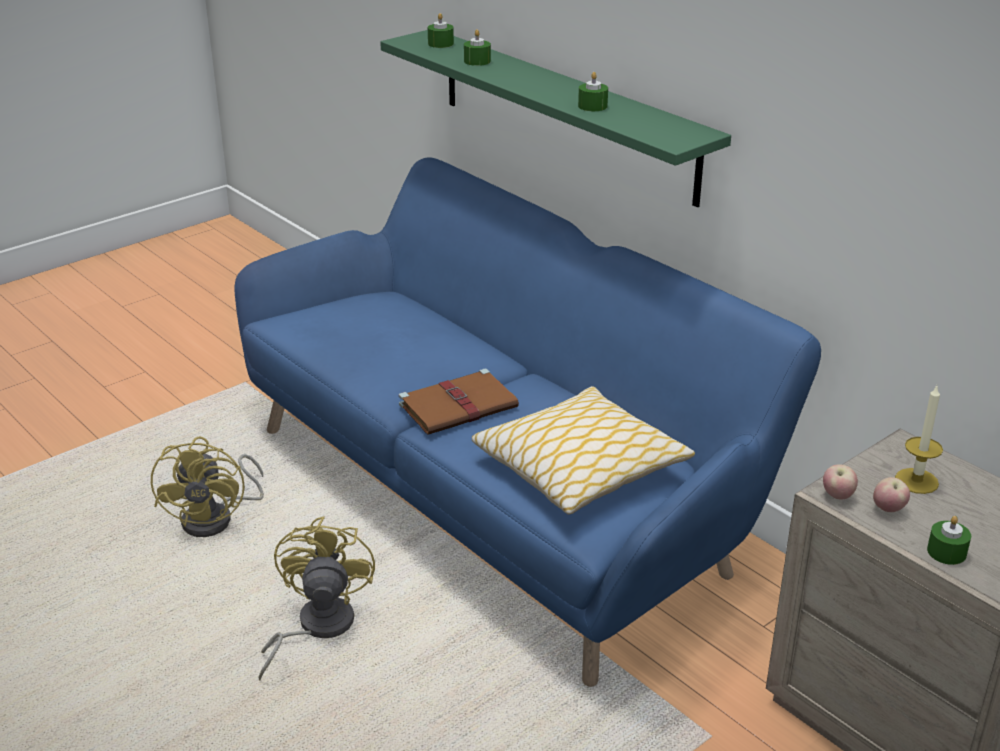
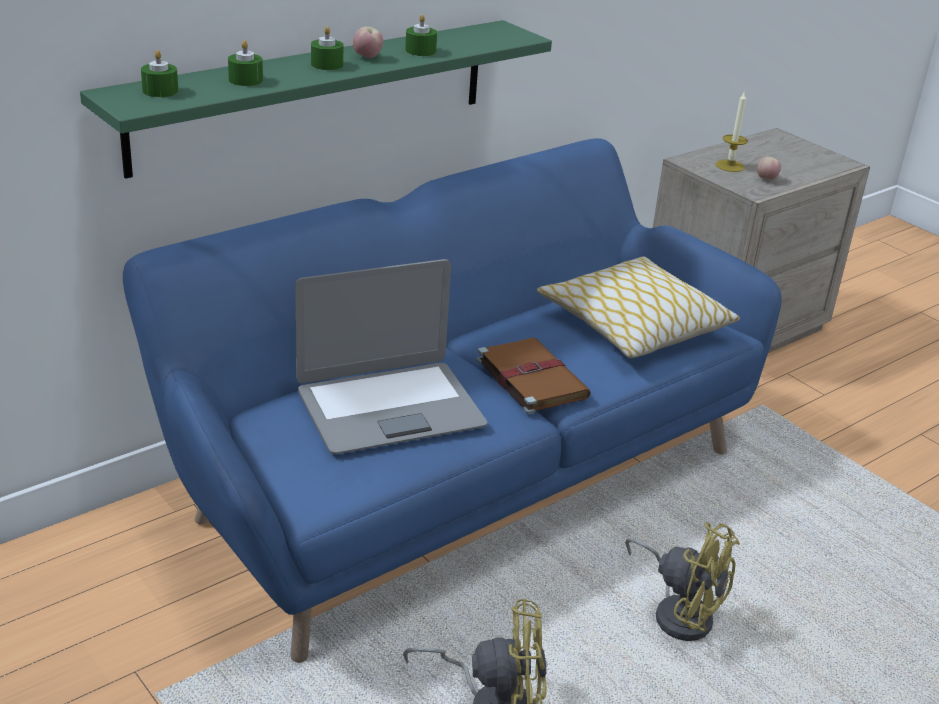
camera: 90 degrees left, 0 degrees up
(316, 627) = (679, 612): yellow fan -> yellow fan turned 150 degrees counterclockwise
(398, 341) = (389, 408): none -> laptop
(837, 496) = (756, 191): apple -> apple (367, 57)
(946, 552) = (806, 172): green candle -> green candle (327, 64)

